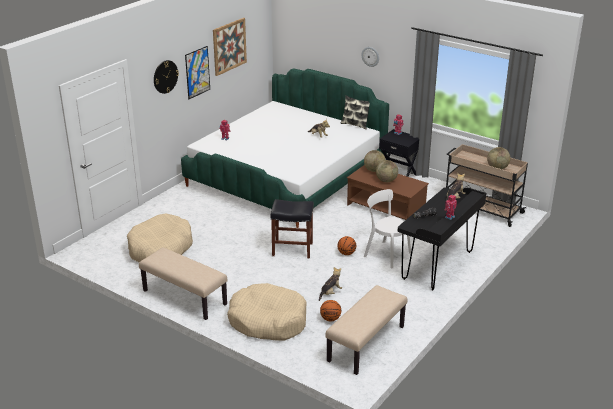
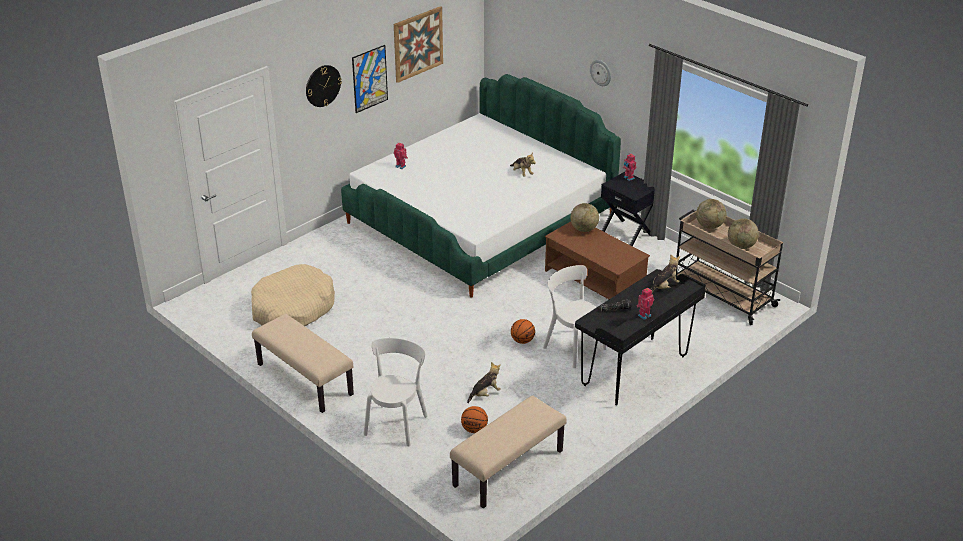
camera: 10 degrees right, 5 degrees up
(268, 321) = (397, 423): beige dog bed -> white chair
(292, 249) = (455, 327): black stool -> none
(355, 124) = (576, 160): pillow -> none
(386, 180) = (595, 246): globe -> globe (709, 226)

